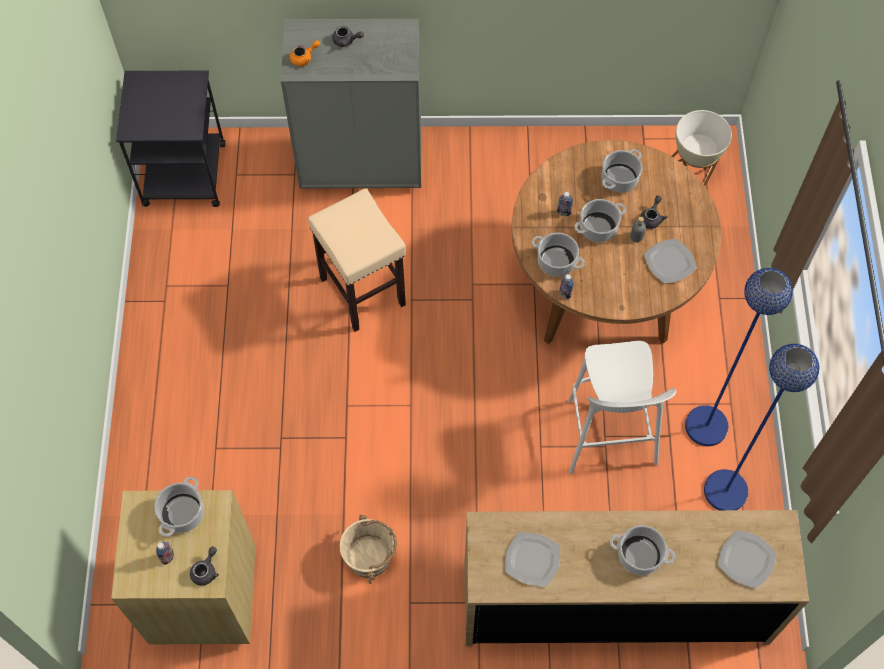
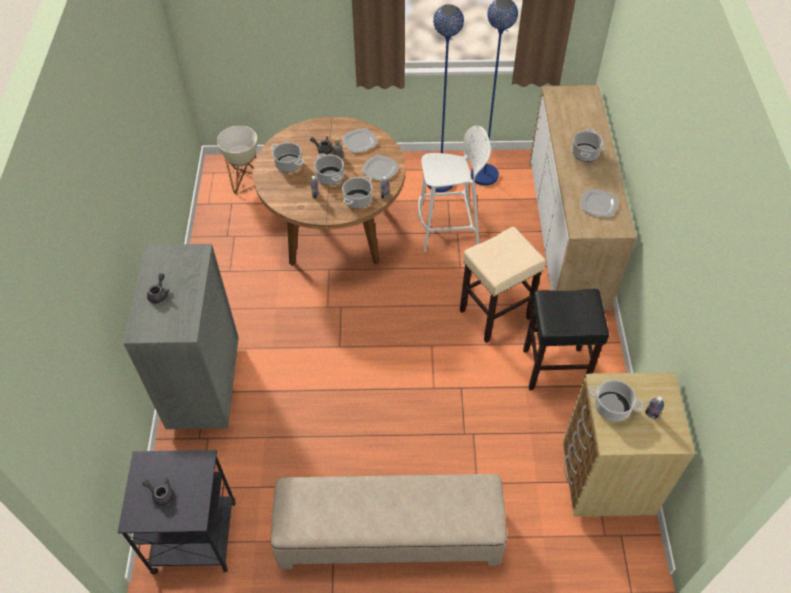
camera: 90 degrees left, 10 degrees down
(165, 353) = (388, 534): none -> beige bench
(206, 570) = (656, 386): grey teapot -> grey teapot (161, 494)
(304, 58) = (173, 324): orange teapot -> none
(363, 292) = (331, 380): beige stool -> beige stool (496, 314)
(370, 556) = (555, 368): beige bucket -> black stool
(745, 560) = (578, 108): plate -> plate (380, 169)

